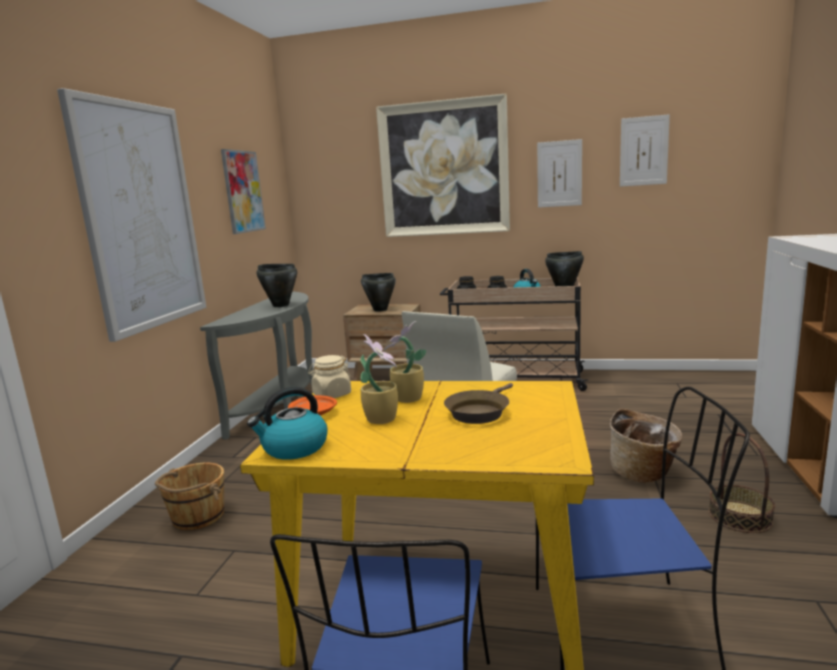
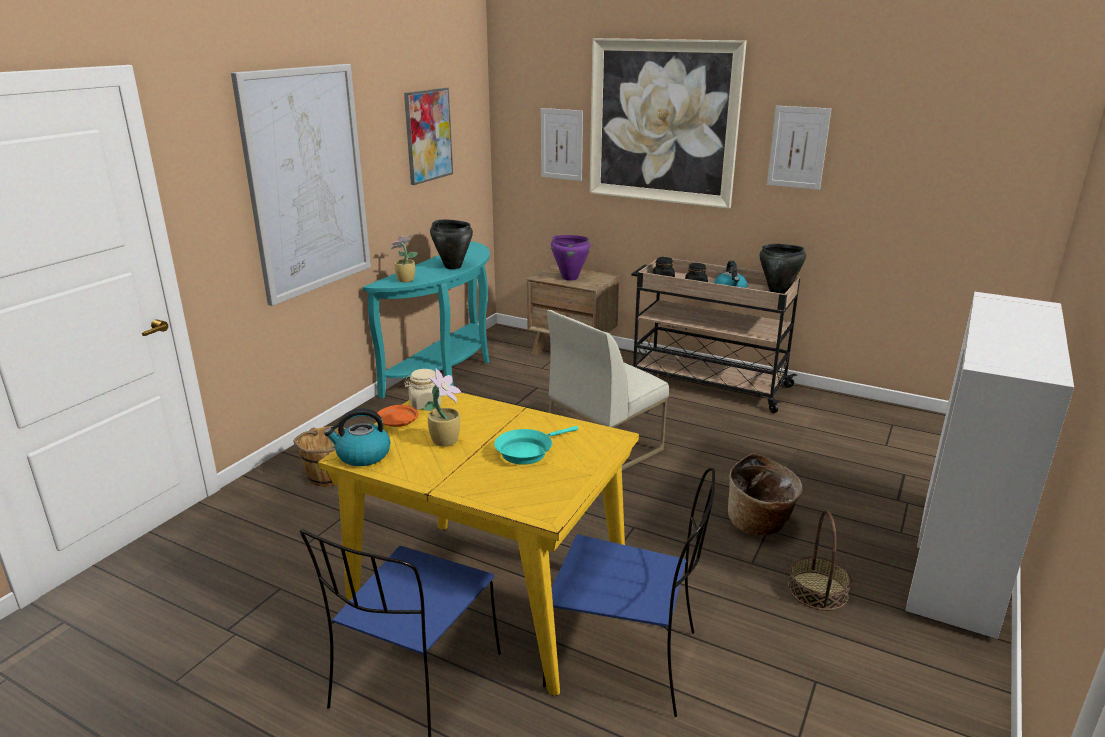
camera: 15 degrees right, 10 degrees up
(282, 407) = (448, 370): grey console table -> turquoise console table
(380, 310) = (569, 278): black cooking pot -> purple cooking pot
(407, 399) = (481, 423): potted plant -> potted plant (405, 280)
(479, 412) = (527, 451): brown frying pan -> turquoise frying pan
(643, 151) = (907, 134): picture -> picture (561, 144)

